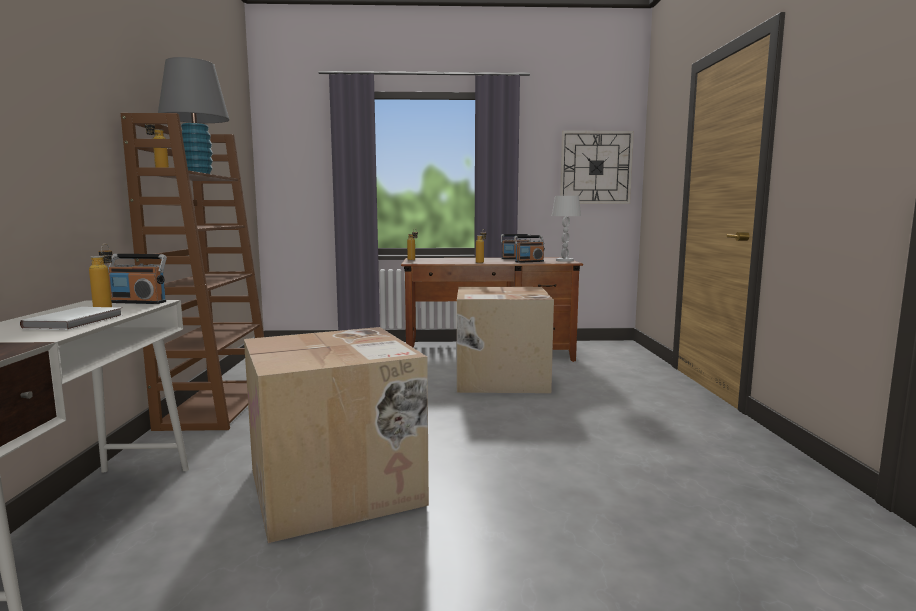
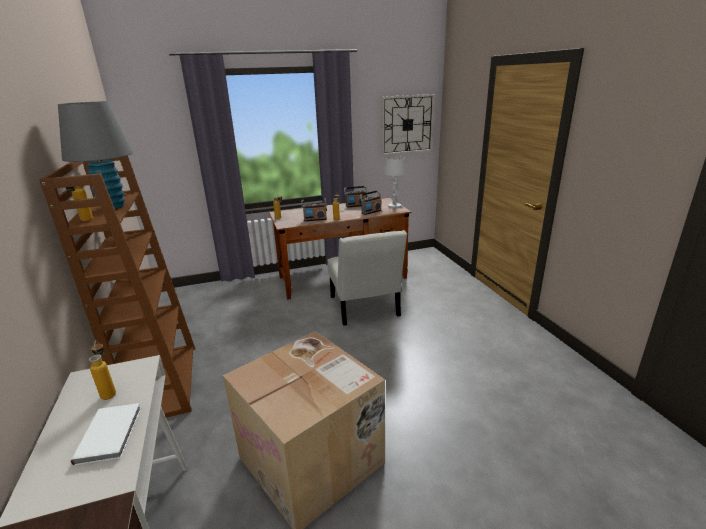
camera: 15 degrees left, 15 degrees up
(138, 302) = (127, 369): radio -> radio (315, 219)
(499, 379) = (365, 308): cardboard box -> white chair

